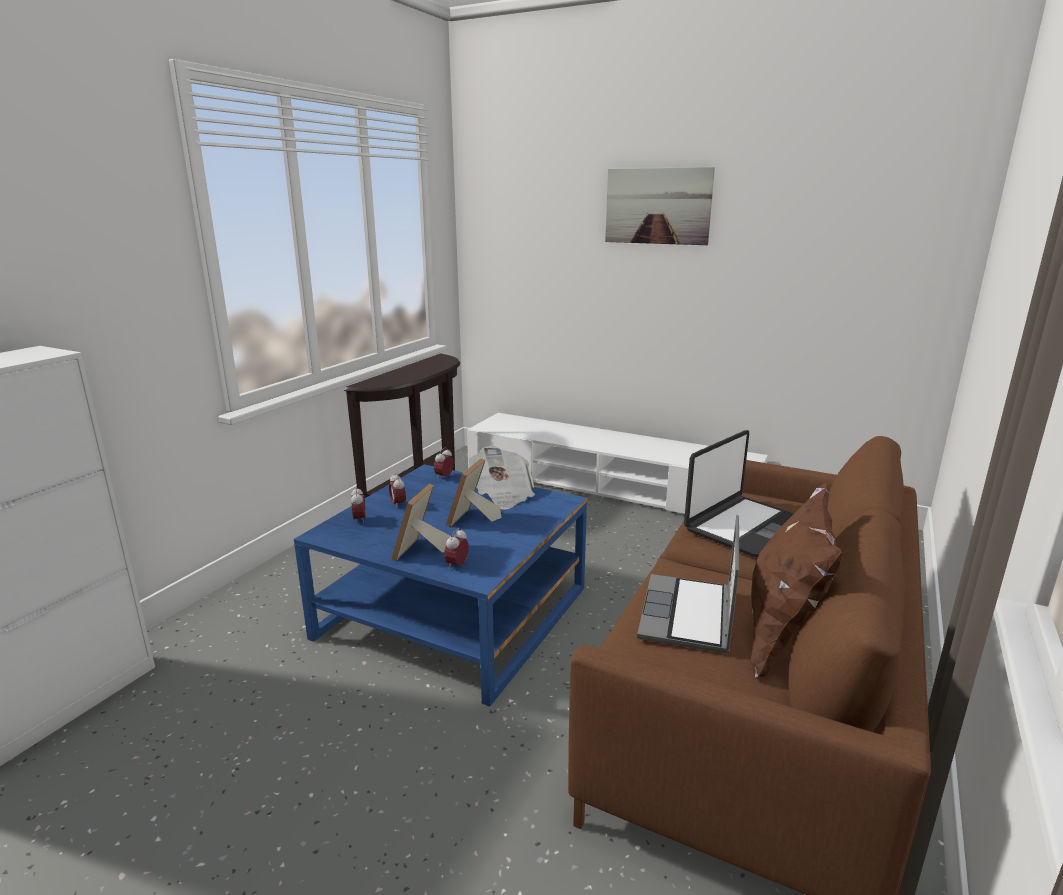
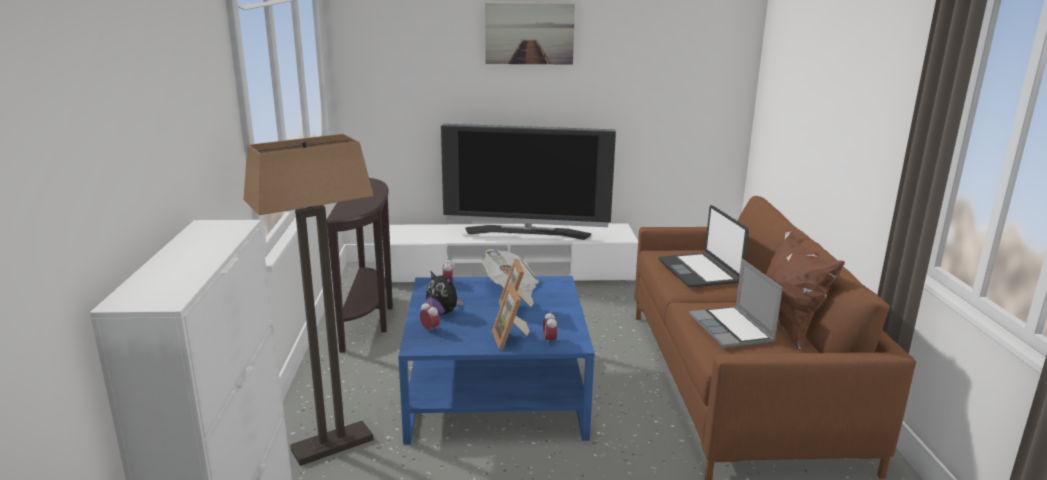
camera: 30 degrees left, 0 degrees up
(252, 617) = (333, 444): none -> floor lamp
(398, 505) = (443, 312): alarm clock -> plush toy
(631, 445) = (527, 233): none -> television
(744, 526) = (699, 271): laptop -> laptop turned 150 degrees clockwise

